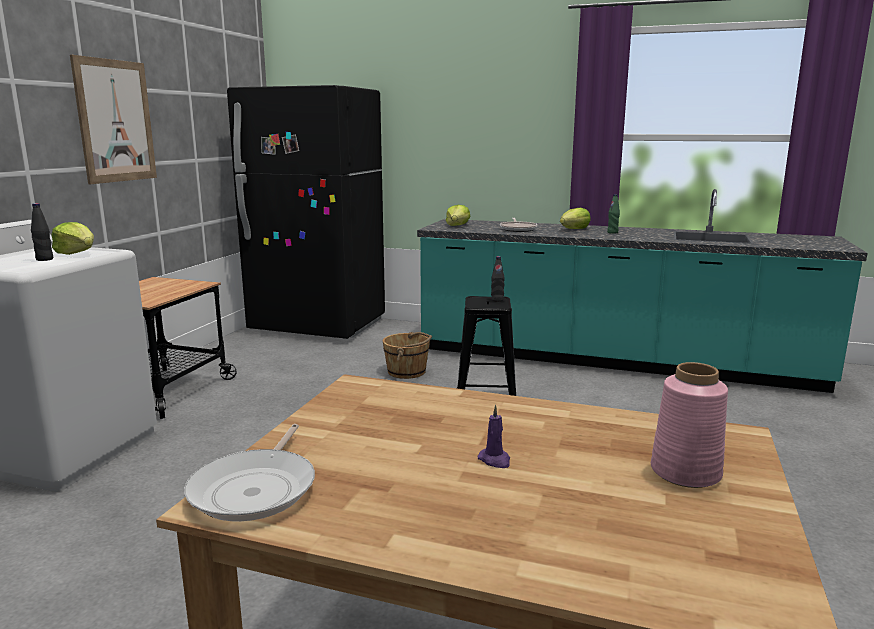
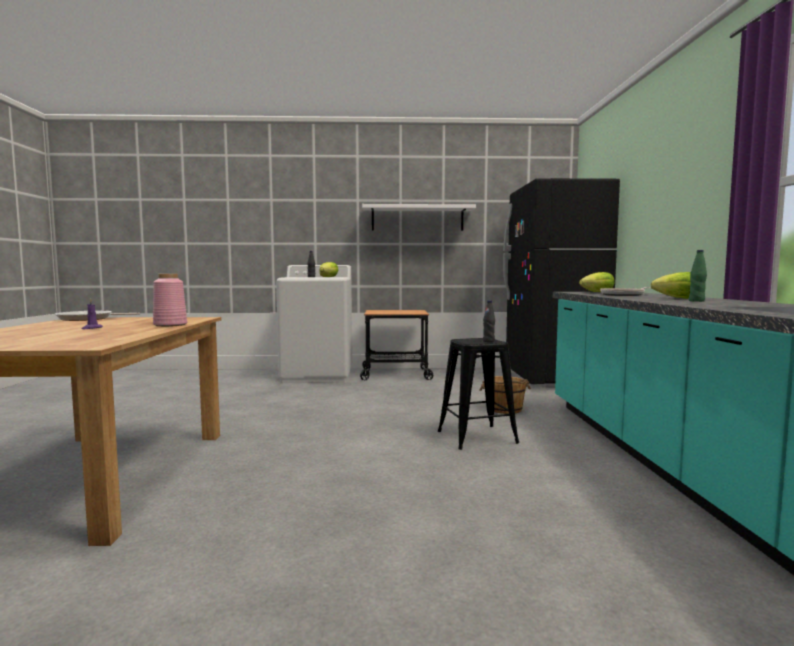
camera: 70 degrees right, 10 degrees down
(115, 121) = (417, 218): picture -> white shelf
(684, 472) = (47, 341): pink vase -> pink vase (170, 325)

